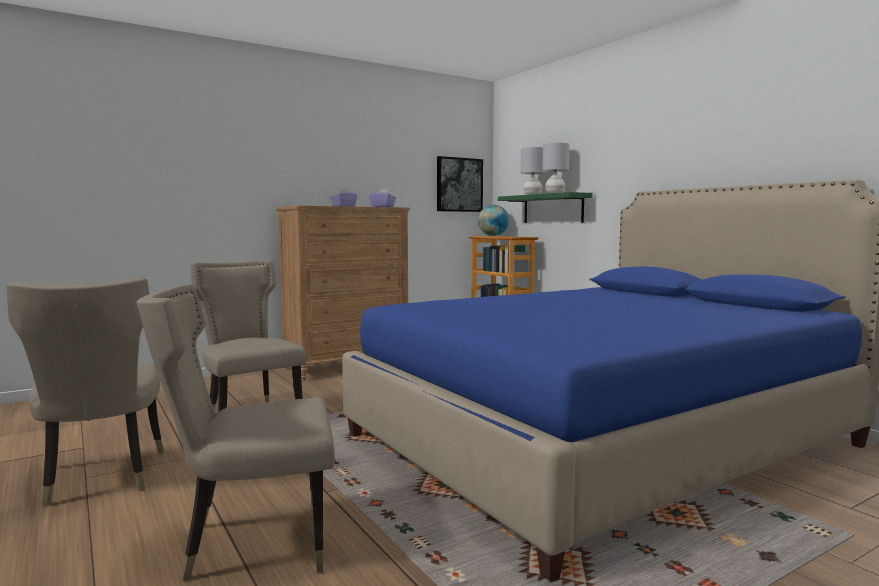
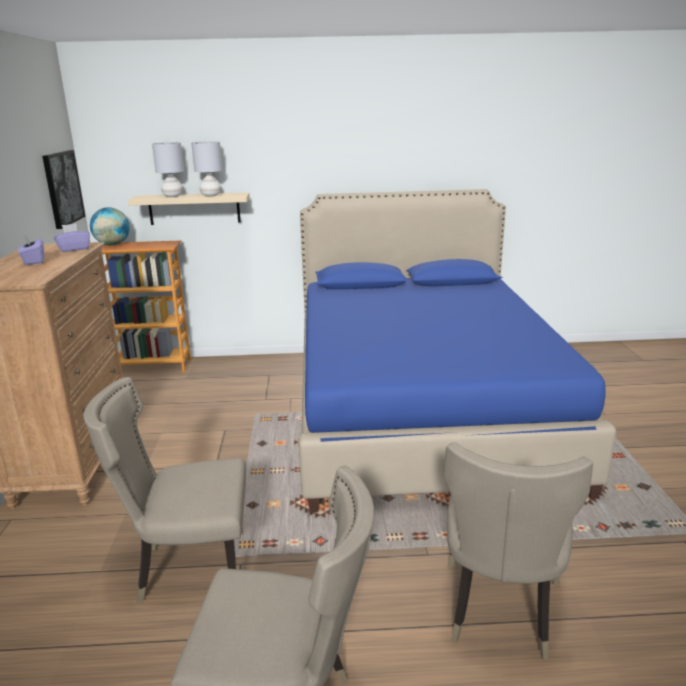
camera: 60 degrees left, 15 degrees up
(553, 209) = (194, 208): green shelf -> beige shelf

